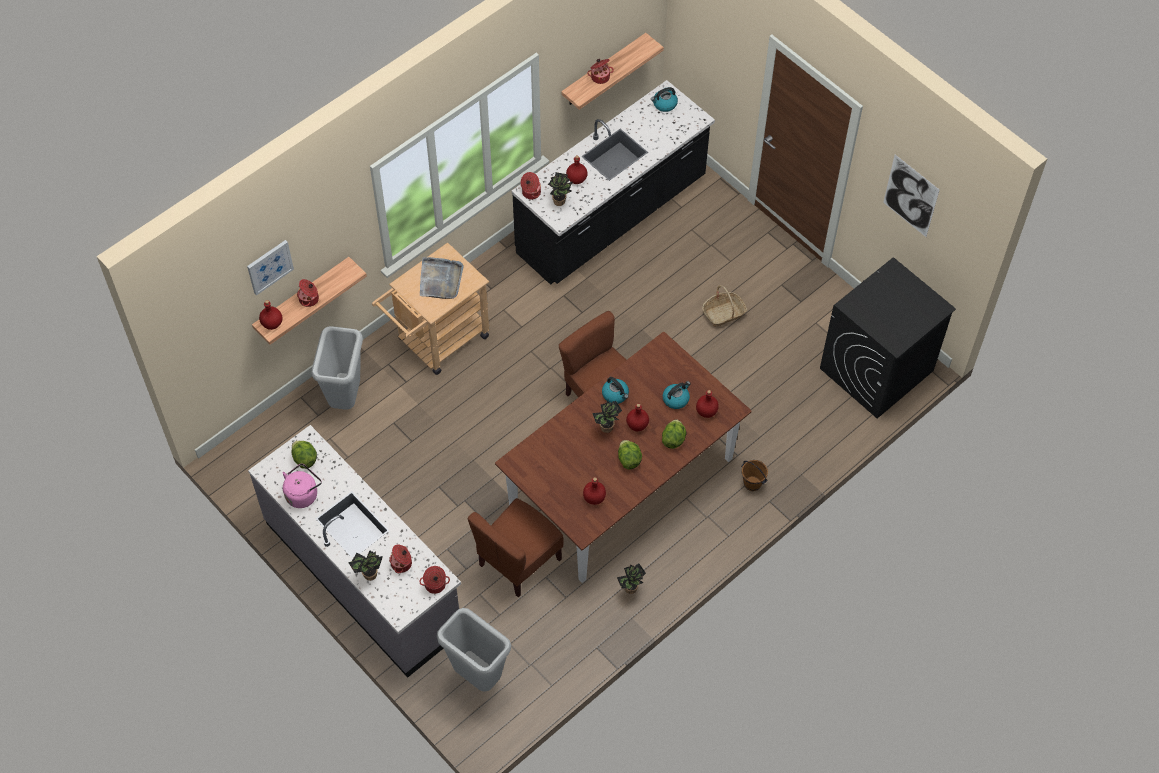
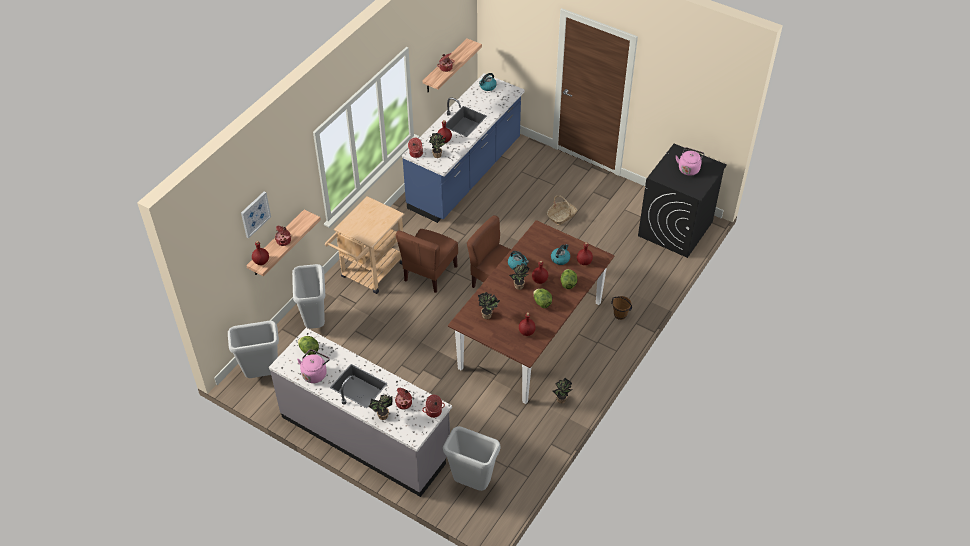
camera: 15 degrees left, 10 degrees down
(259, 457) = (262, 374): none -> grey trash can
(440, 280) = (369, 219): grey tray -> none
(518, 561) = (475, 400): brown chair -> brown chair (429, 273)
(552, 461) = (488, 315): none -> potted plant
(612, 217) = (465, 175): black counter -> blue counter
(899, 303) = (689, 168): none -> pink kettle
(910, 196) = (681, 92): picture -> none

